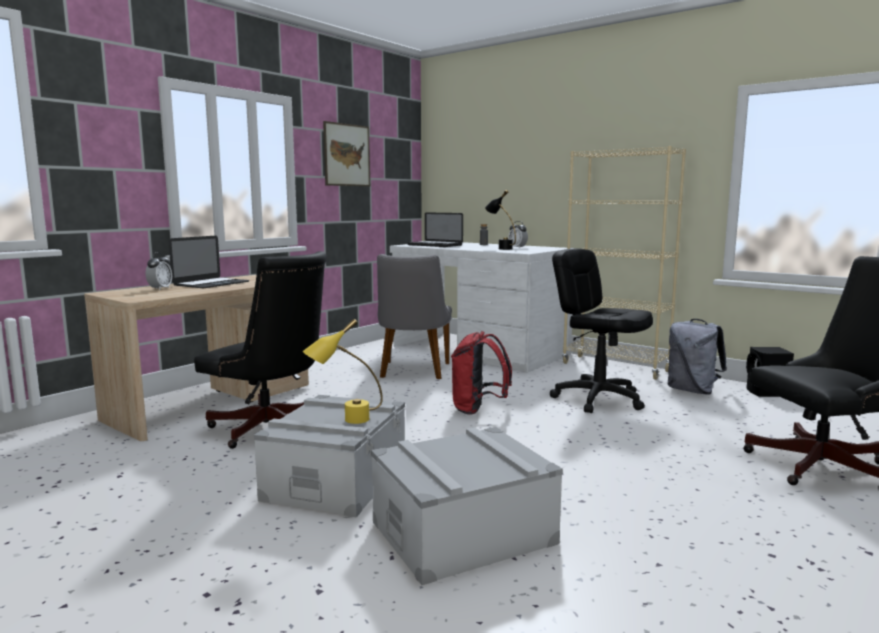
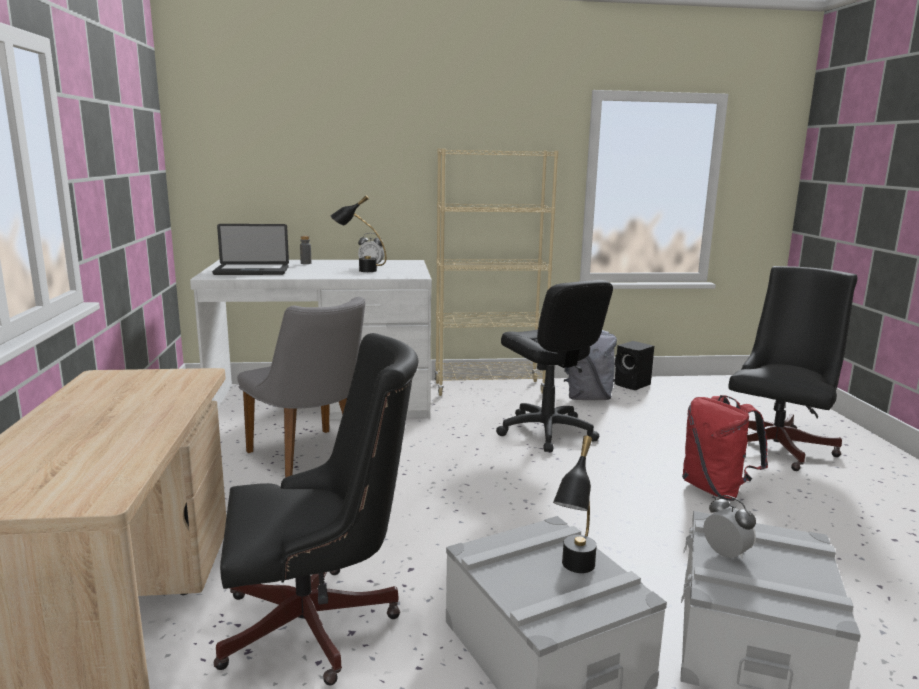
camera: 45 degrees left, 5 degrees up
(160, 289) = (36, 456): alarm clock -> alarm clock (726, 554)
(211, 283) = (88, 415): laptop -> none
(345, 421) = (574, 572): yellow table lamp -> black table lamp
(347, 155) = (108, 139): picture -> none
(478, 410) = (481, 485): red backpack -> red backpack (716, 490)
(598, 399) = (546, 432): black office chair -> black office chair turned 120 degrees counterclockwise

